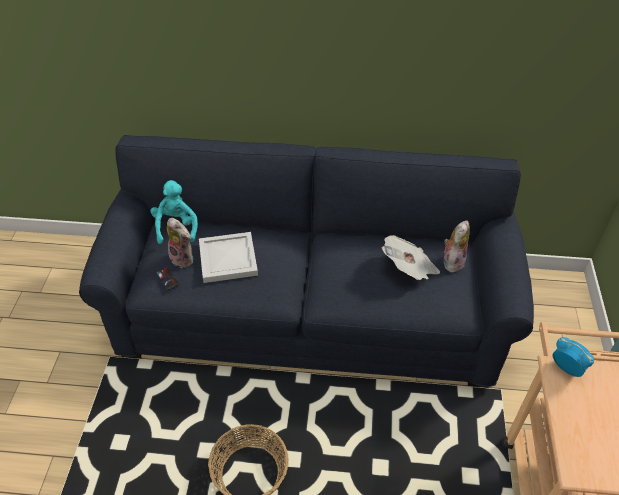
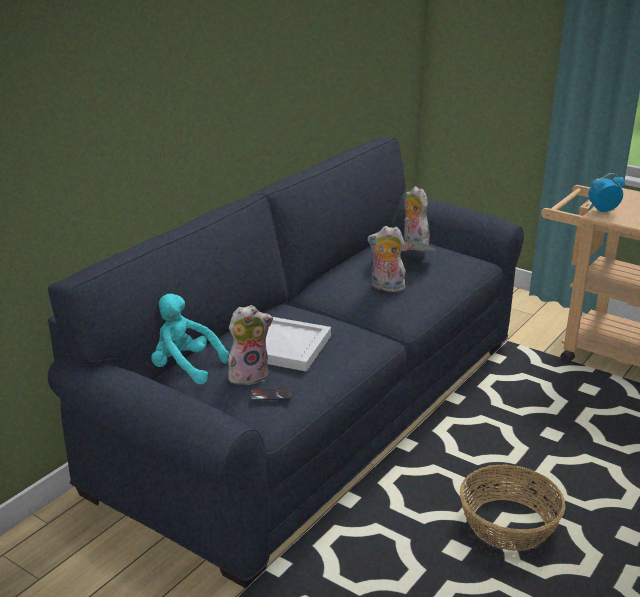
camera: 60 degrees left, 20 degrees down
(354, 275) = (386, 287): none -> plush toy

